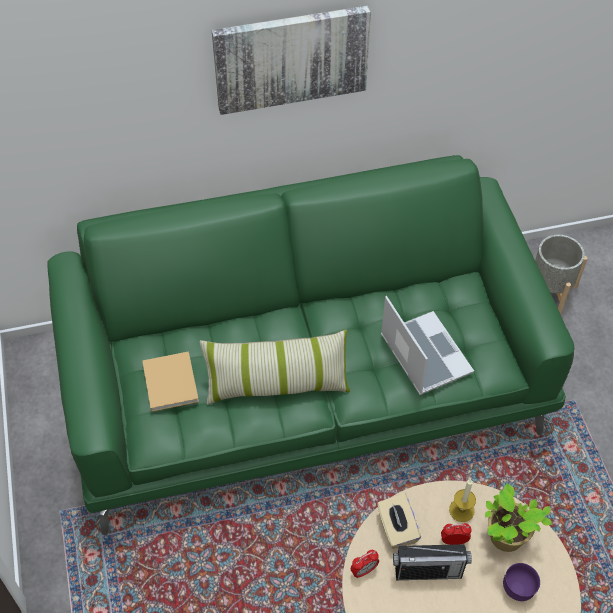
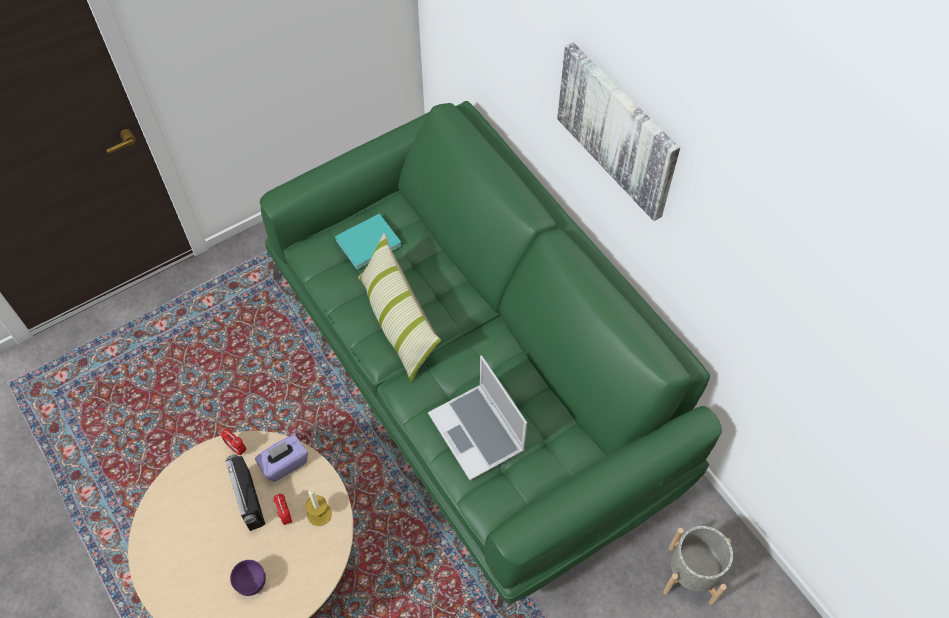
camera: 70 degrees right, 5 degrees up
(170, 381) = (370, 242): beige book -> turquoise book
(397, 529) = (284, 463): beige tissue box -> purple tissue box
(423, 354) = (478, 433): laptop -> laptop turned 105 degrees clockwise
(505, 539) = (300, 560): potted plant -> none

